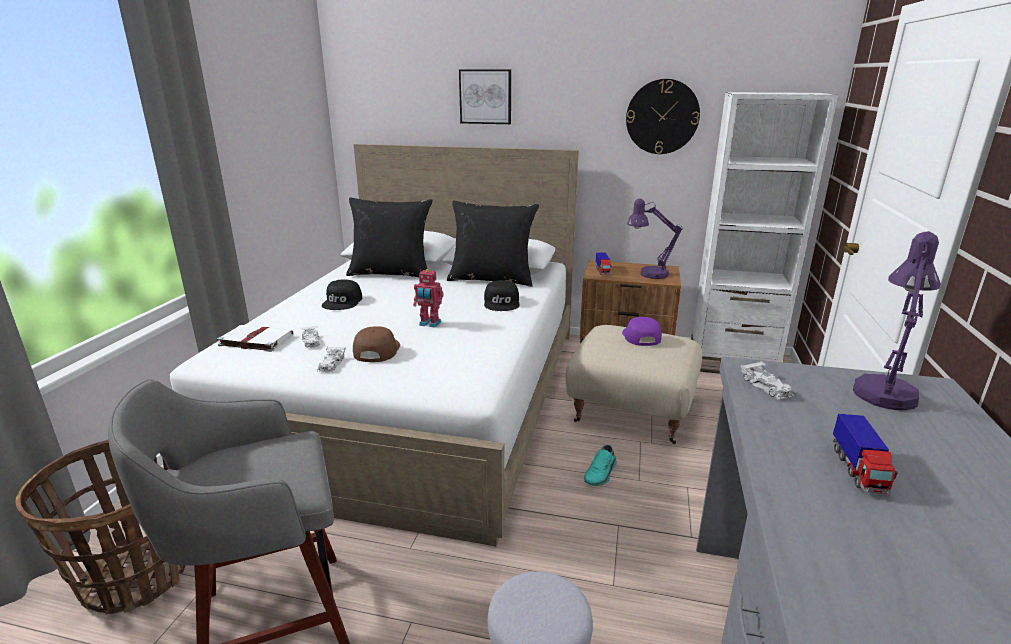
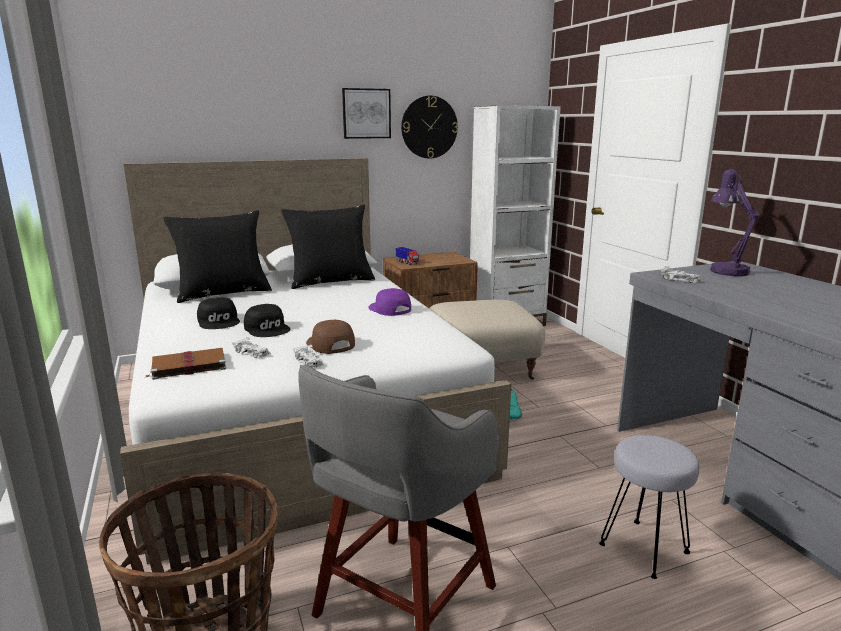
camera: 35 degrees left, 5 degrees down
(255, 340) = (187, 366): white book -> brown book
(429, 324) = (339, 318): toy robot -> none
(485, 96) = (271, 111): picture -> picture (366, 113)
(502, 302) = (371, 294): black cap -> black cap (268, 328)
(640, 336) = (479, 303): purple cap -> purple cap (389, 309)
(647, 274) = (443, 259): purple table lamp -> none
(858, 470) = (778, 298): toy truck -> none

